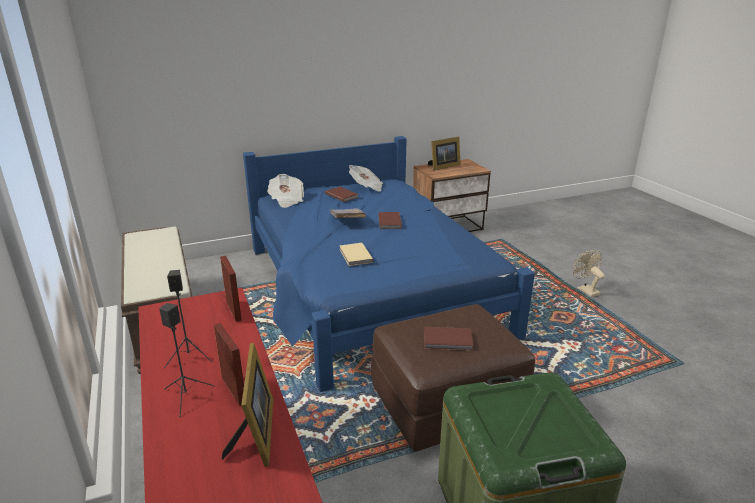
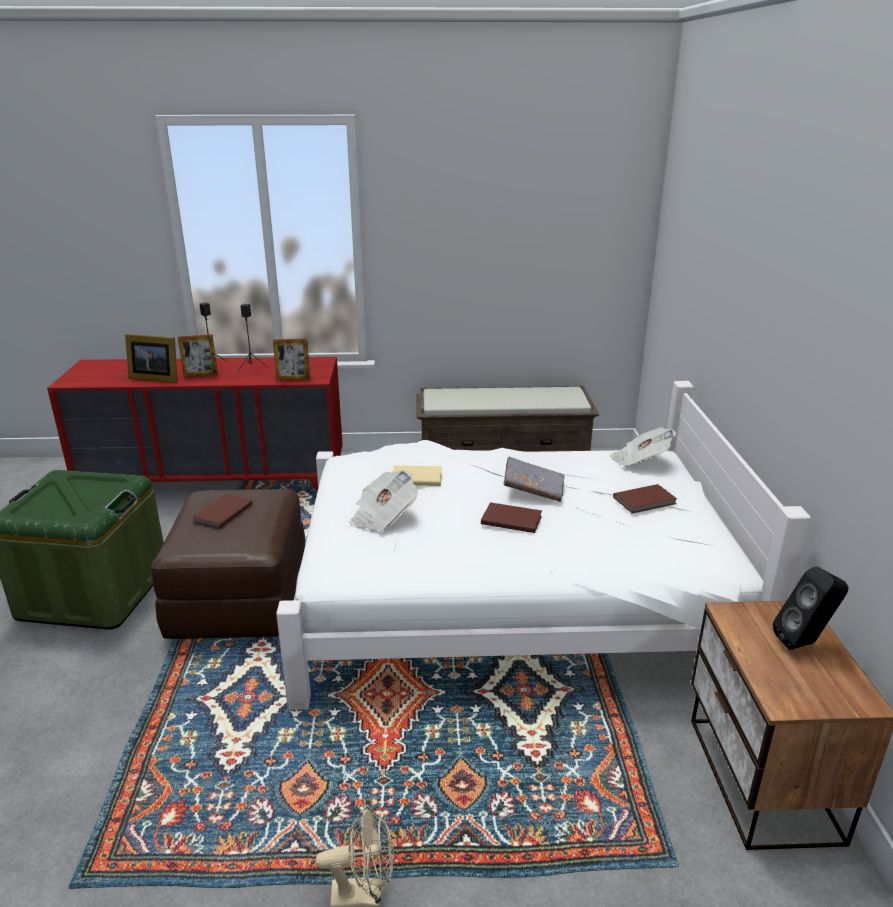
camera: 110 degrees right, 0 degrees up
(366, 187) = (686, 530): newspaper -> newspaper (383, 517)
(369, 289) = (508, 598): blue bed -> white bed
(443, 166) = (804, 643): picture frame -> black speaker

